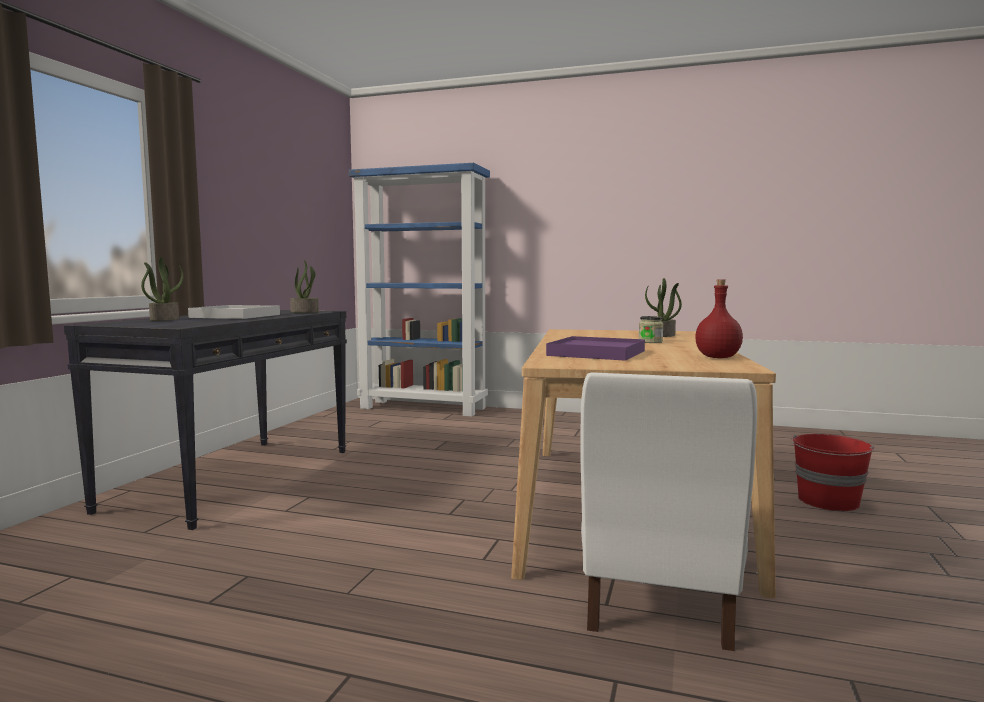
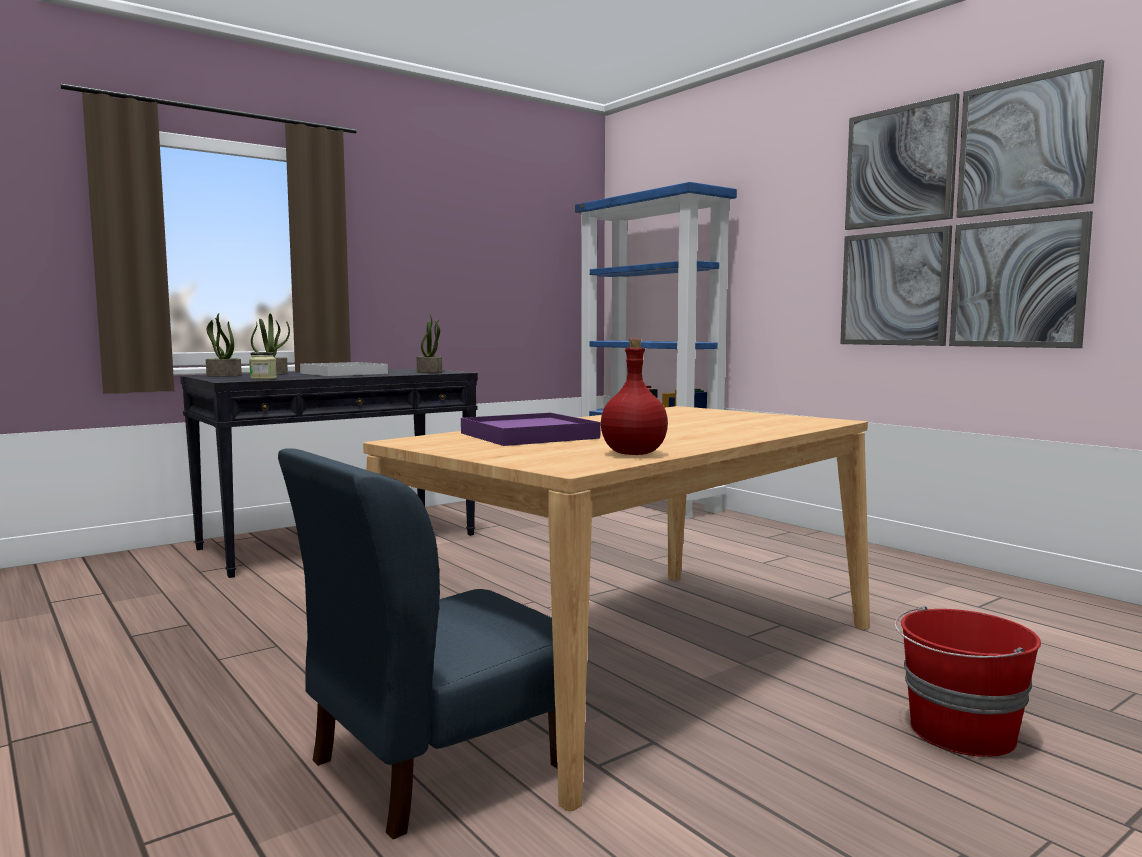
camera: 35 degrees right, 0 degrees up
(650, 342) = (690, 429): jar -> jar (263, 379)
(658, 206) = (955, 221): none -> picture
(658, 601) = (436, 762): white chair -> blue chair
(662, 335) = (764, 423): potted plant -> potted plant (223, 376)

